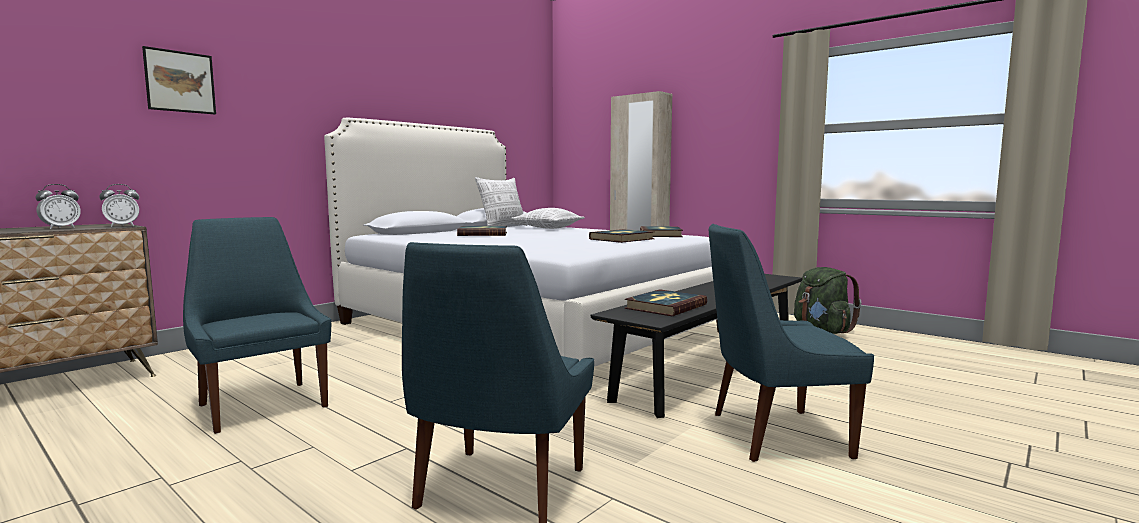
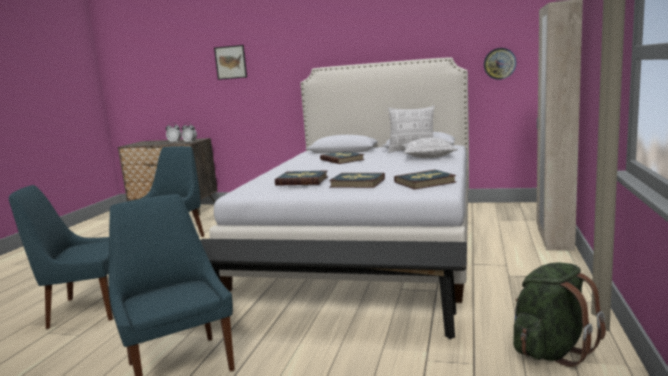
camera: 65 degrees right, 5 degrees up
(519, 144) = (499, 63): none -> wall clock
(665, 306) = (240, 248): book -> book (302, 181)

